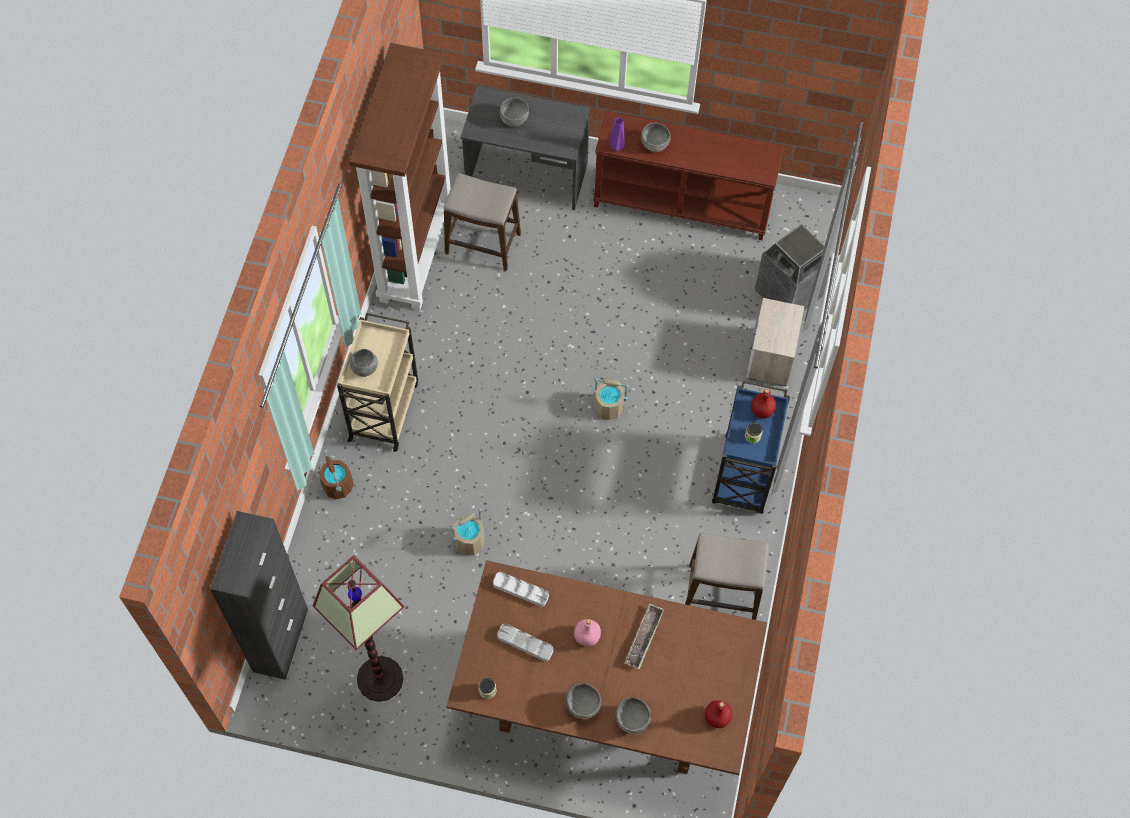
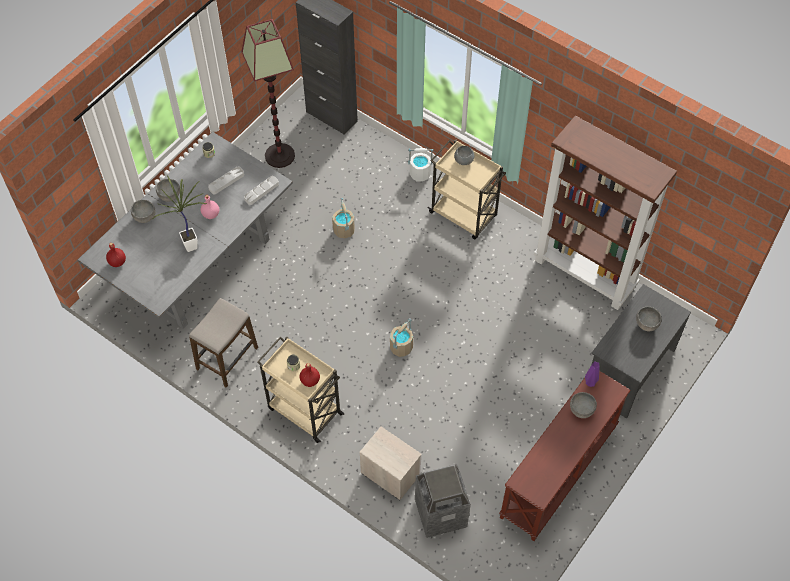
camera: 115 degrees right, 5 degrees down
(337, 485) = (420, 173): brown bucket -> white bucket
(483, 244) = (576, 318): stool -> none
(603, 698) = (199, 263): brown dining table -> grey dining table
(644, 637) = (191, 244): tray -> potted plant
(743, 476) = (304, 410): blue cart -> beige cart

